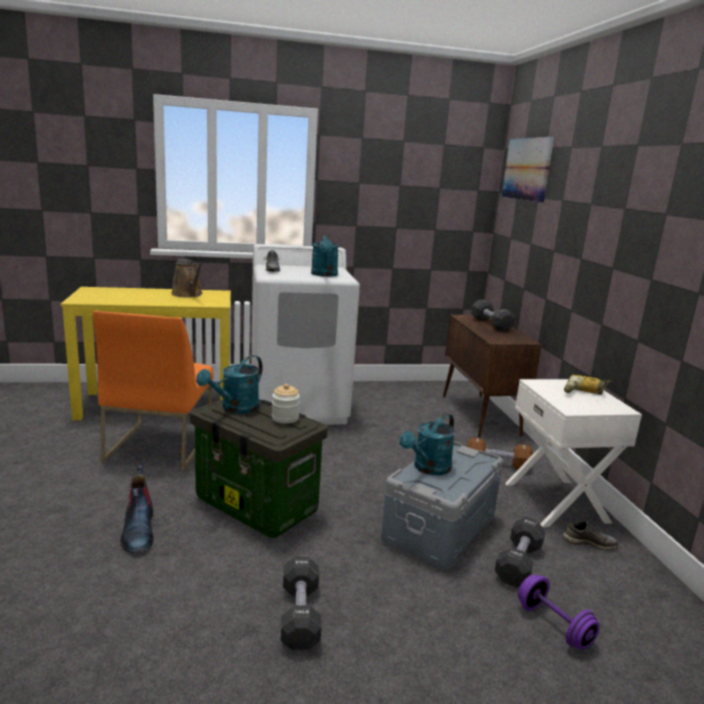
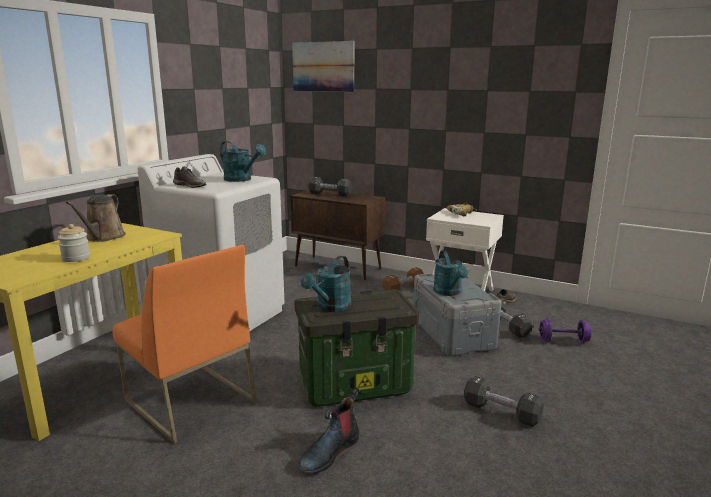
camera: 50 degrees left, 0 degrees up
(138, 530) = (330, 452): boot -> boot turned 105 degrees clockwise
(188, 294) = (103, 237): brown watering can -> brown watering can turned 90 degrees clockwise
(235, 409) = (330, 307): turquoise watering can -> turquoise watering can turned 45 degrees clockwise
(285, 418) = (371, 296): jar -> jar (76, 258)

